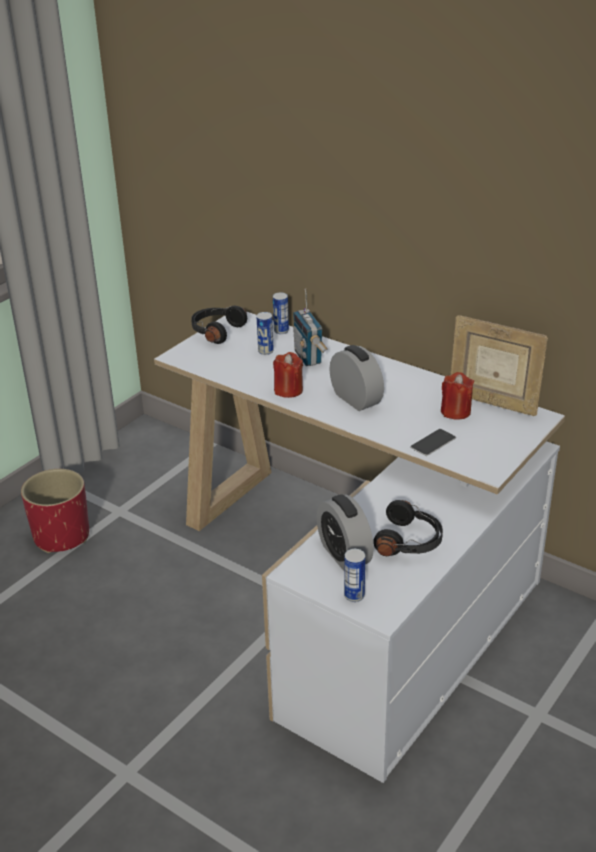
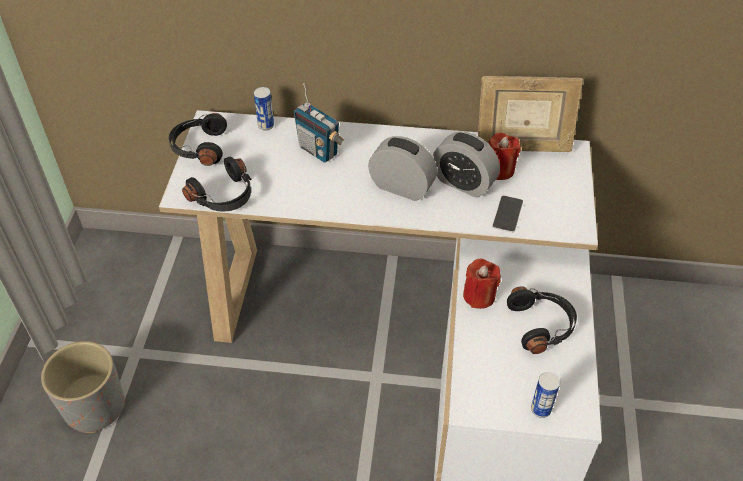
camera: 30 degrees left, 15 degrees up
(62, 536) = (95, 406): red planter -> grey planter
(207, 366) = (224, 197): none -> black headphones
(265, 351) = (270, 157): can -> none
(288, 390) = (330, 199): red candle -> red candle (479, 296)
(344, 554) = (497, 365): alarm clock -> alarm clock (463, 183)

